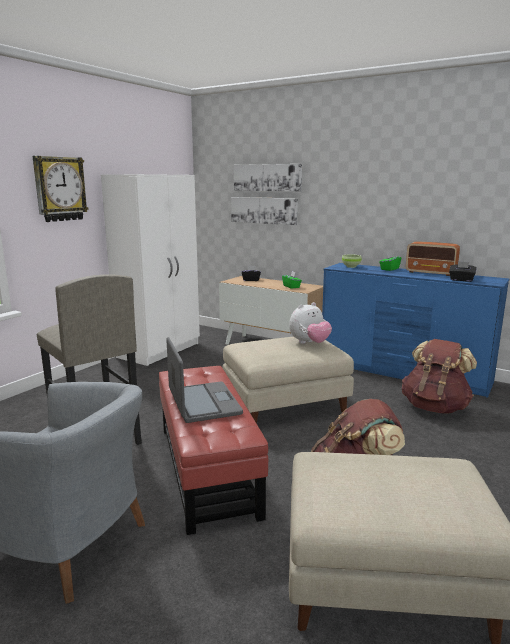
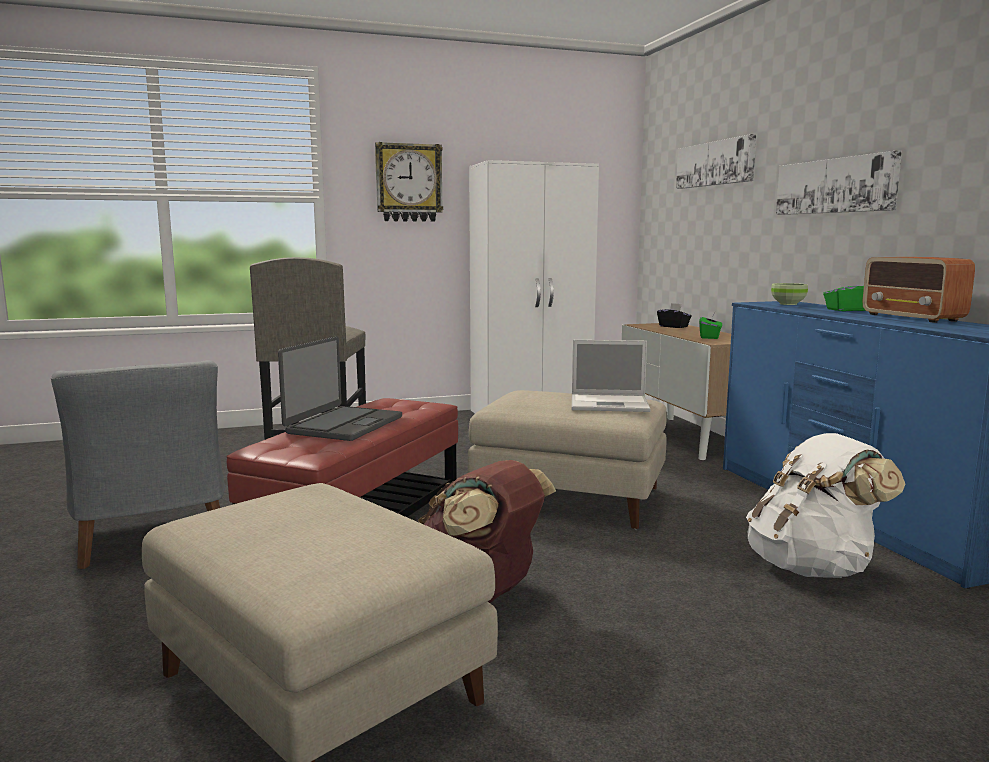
camera: 40 degrees right, 5 degrees down
(264, 210) = (709, 217): picture -> picture (835, 186)
(309, 343) = (611, 404): plush toy -> laptop
(435, 407) = (812, 567): brown backpack -> white backpack
(461, 280) = (935, 327): black tissue box -> none

